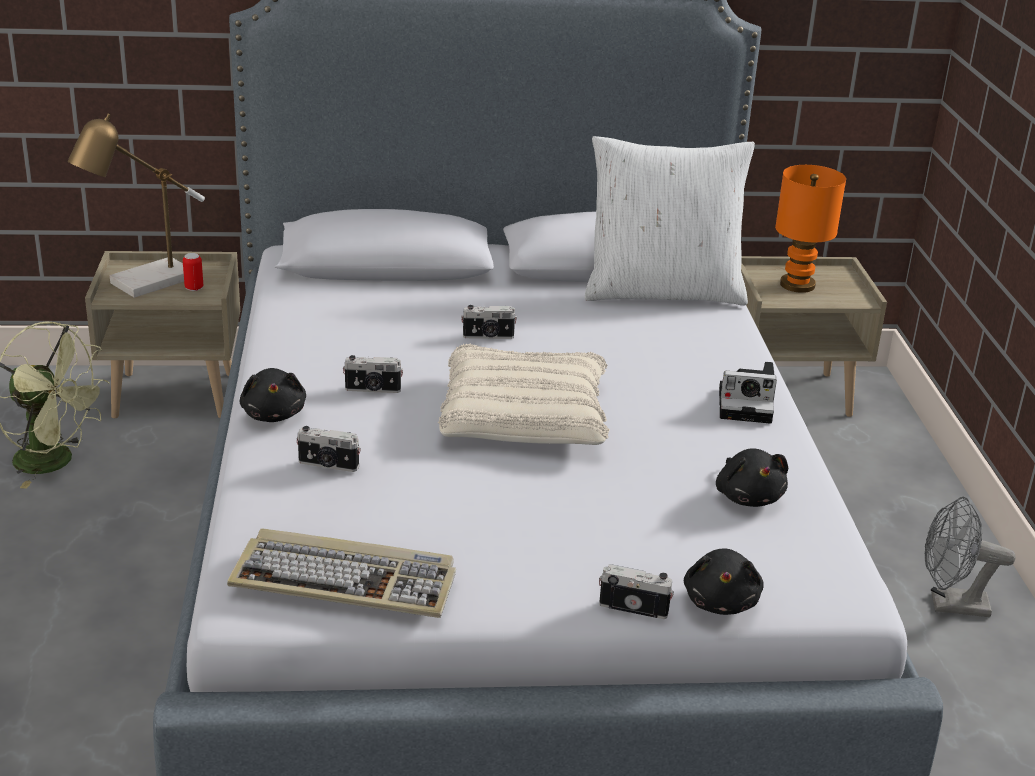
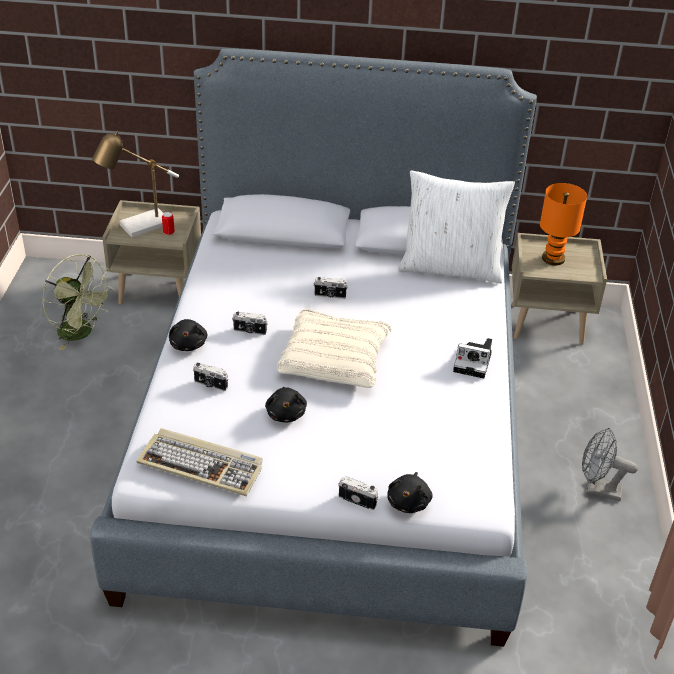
camera: 10 degrees right, 10 degrees up
(748, 497) = (450, 431): black plush toy -> black plush toy (286, 413)

